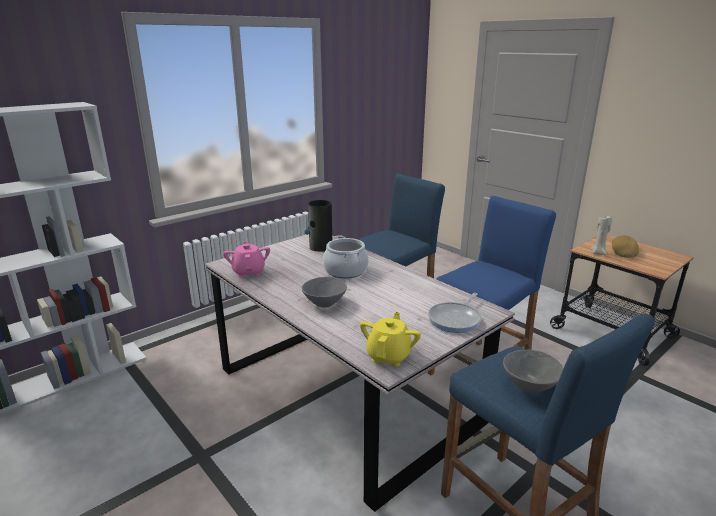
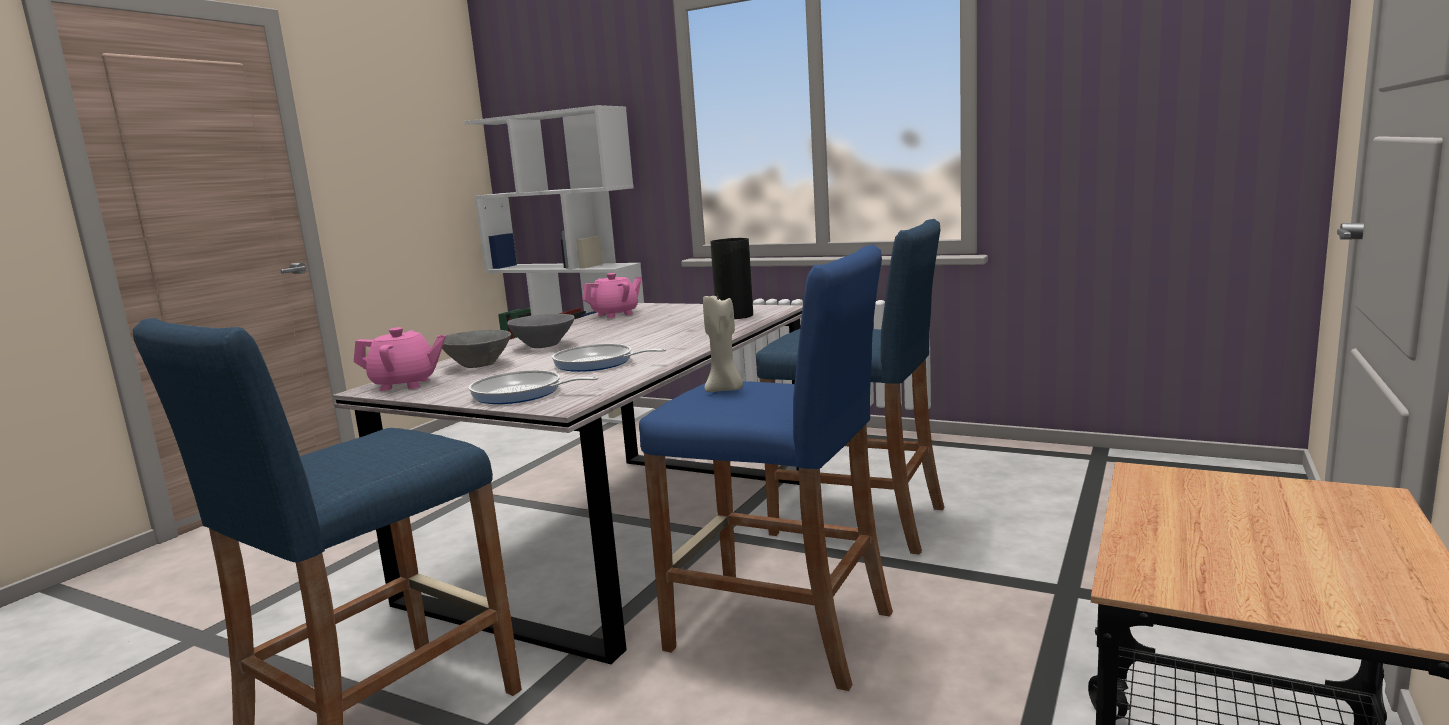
camera: 70 degrees right, 10 degrees down
(345, 271) = (657, 335): cooking pot -> none
(389, 356) = (405, 384): yellow teapot -> pink teapot
(402, 293) = (597, 363): none -> frying pan
(531, 385) = (334, 456): grey bowl -> grey bowl (479, 365)
(598, 253) = (1160, 493): beige candle -> beige candle (725, 390)
(625, 251) = (1271, 526): bread -> none

